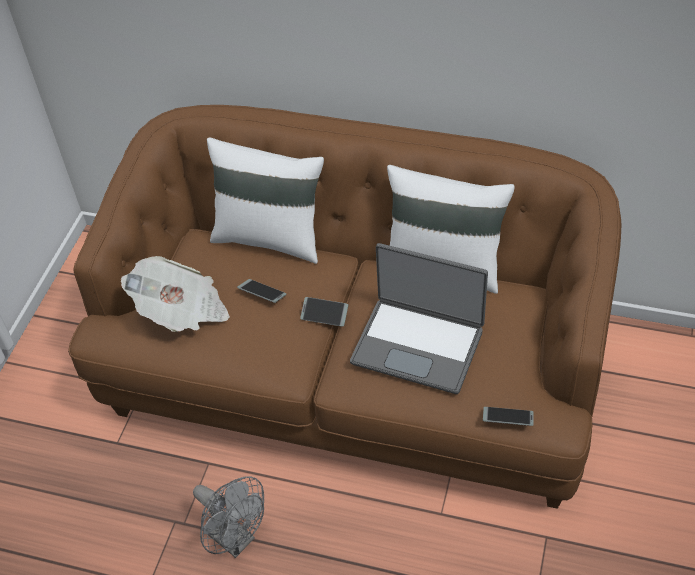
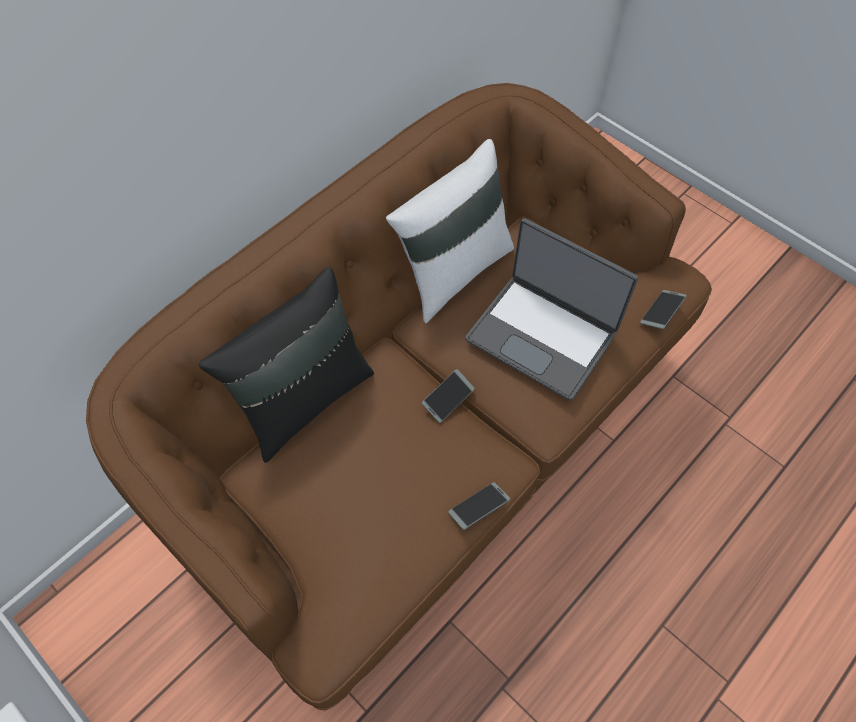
camera: 65 degrees left, 10 degrees up
(182, 311) = (355, 536): newspaper -> none
(235, 539) = (553, 634): grey fan -> none
(262, 294) = (385, 442): phone -> phone (478, 507)
(270, 238) = (304, 400): white pillow -> black pillow
(418, 344) = (542, 336): laptop -> laptop turned 75 degrees clockwise

